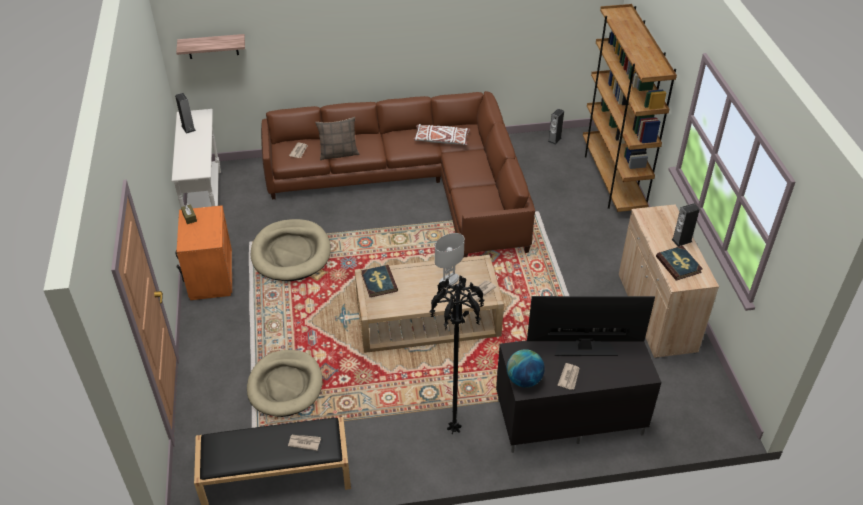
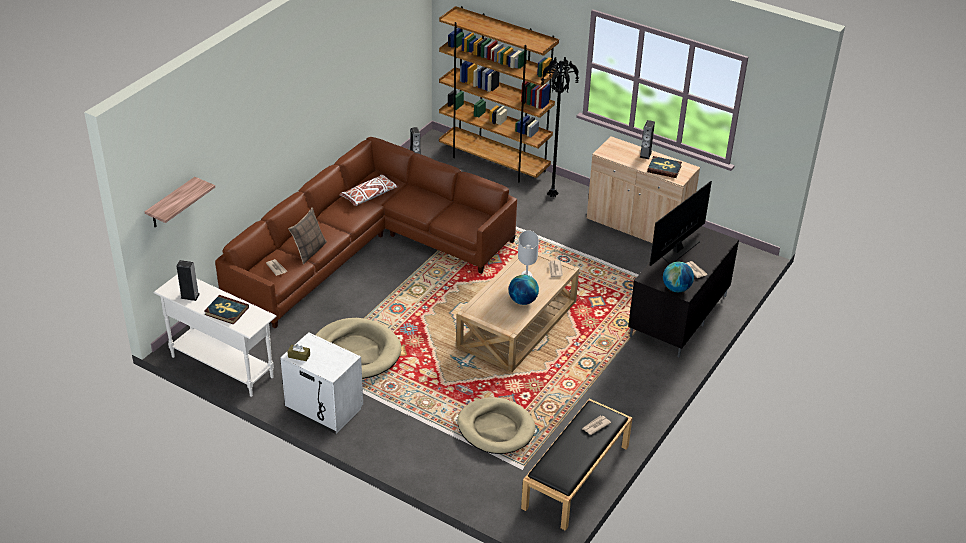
camera: 50 degrees left, 5 degrees down
(210, 277) = (323, 409): orange nightstand -> white nightstand
(379, 282) = (486, 309): book -> book (226, 311)
(416, 296) = (522, 301): none -> globe
(453, 429) = (631, 371): black floor lamp -> black floor lamp (551, 196)

